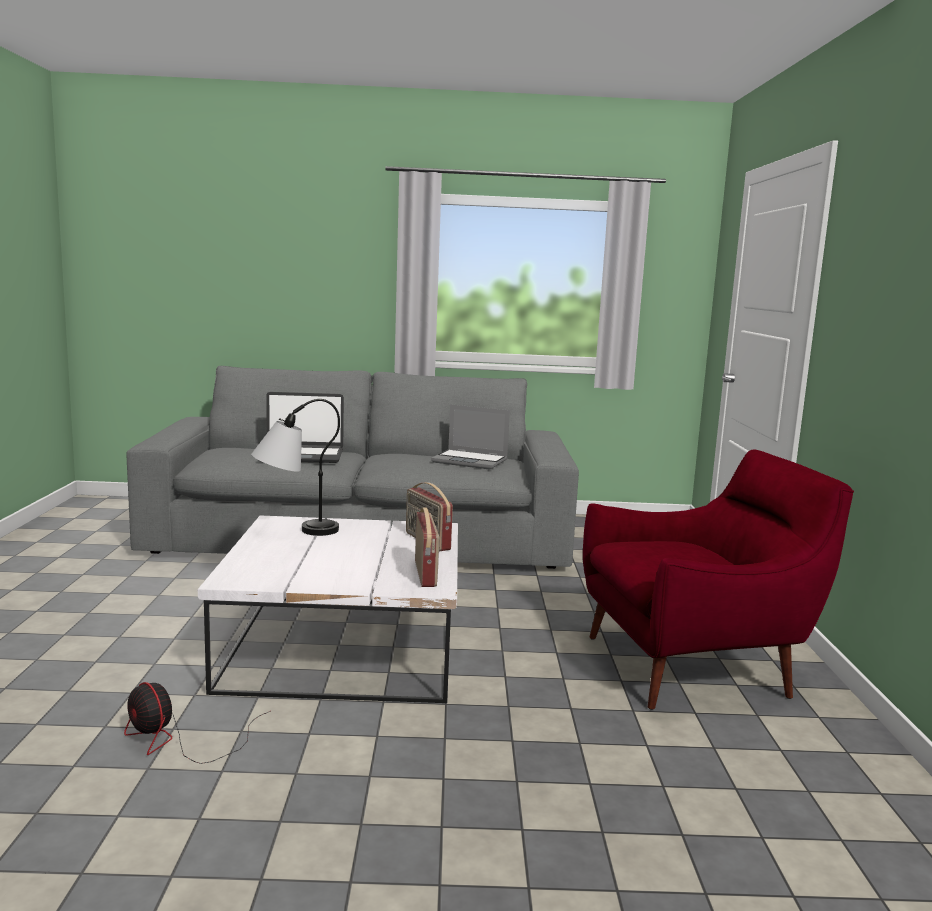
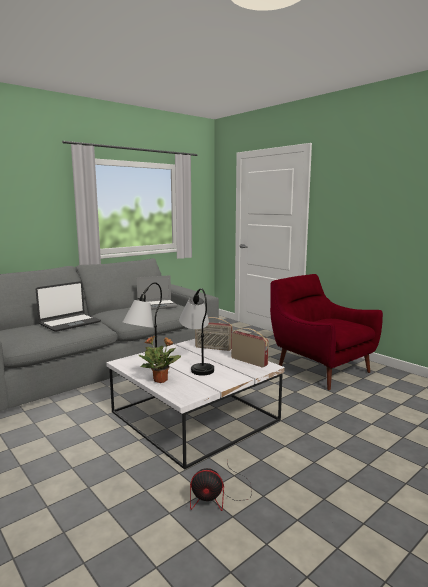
camera: 40 degrees left, 0 degrees up
(257, 554) = (161, 380): none -> potted plant
(348, 553) = (198, 364): none -> table lamp
(695, 665) = (319, 369): red armchair -> red armchair turned 75 degrees counterclockwise

